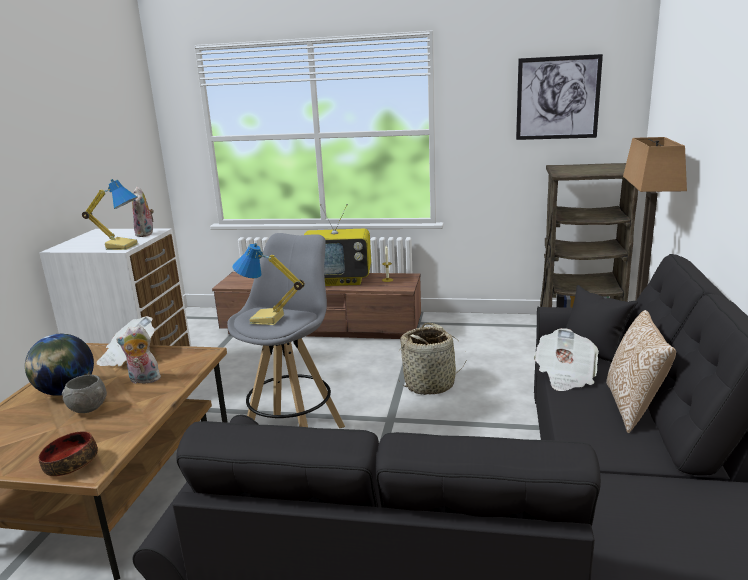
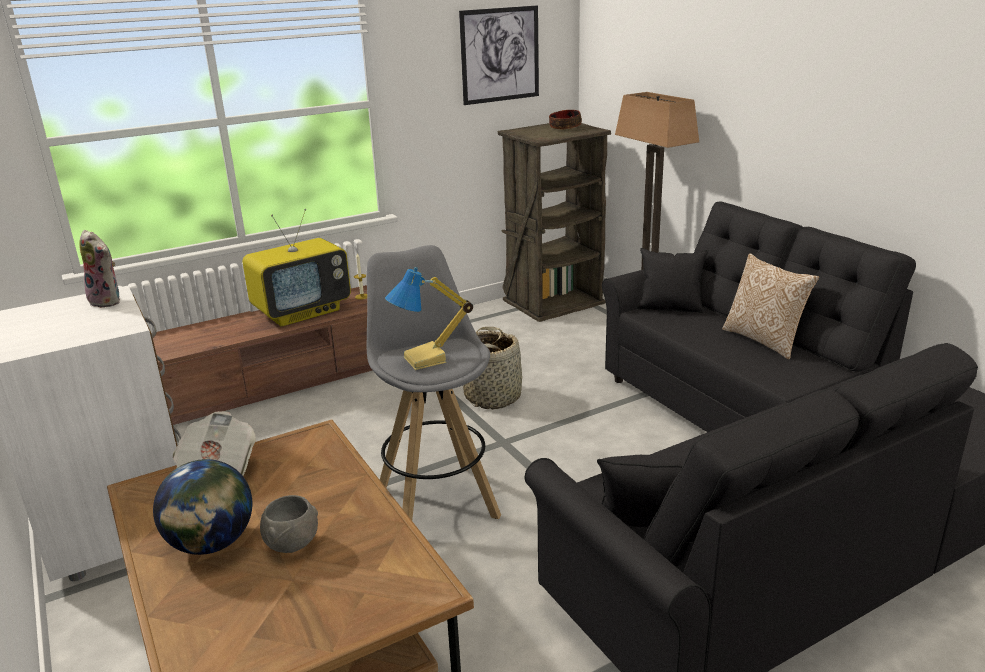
camera: 40 degrees left, 5 degrees up
(71, 463) = (395, 596): bowl -> bowl (564, 127)
(122, 246) = (117, 324): table lamp -> none
(143, 380) = (297, 489): plush toy -> none
(565, 376) = (685, 333): newspaper -> none

